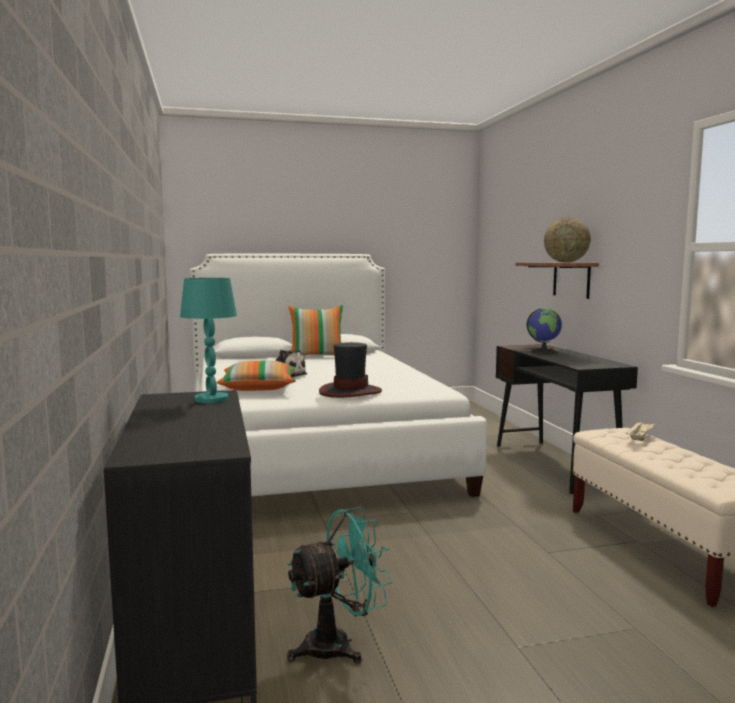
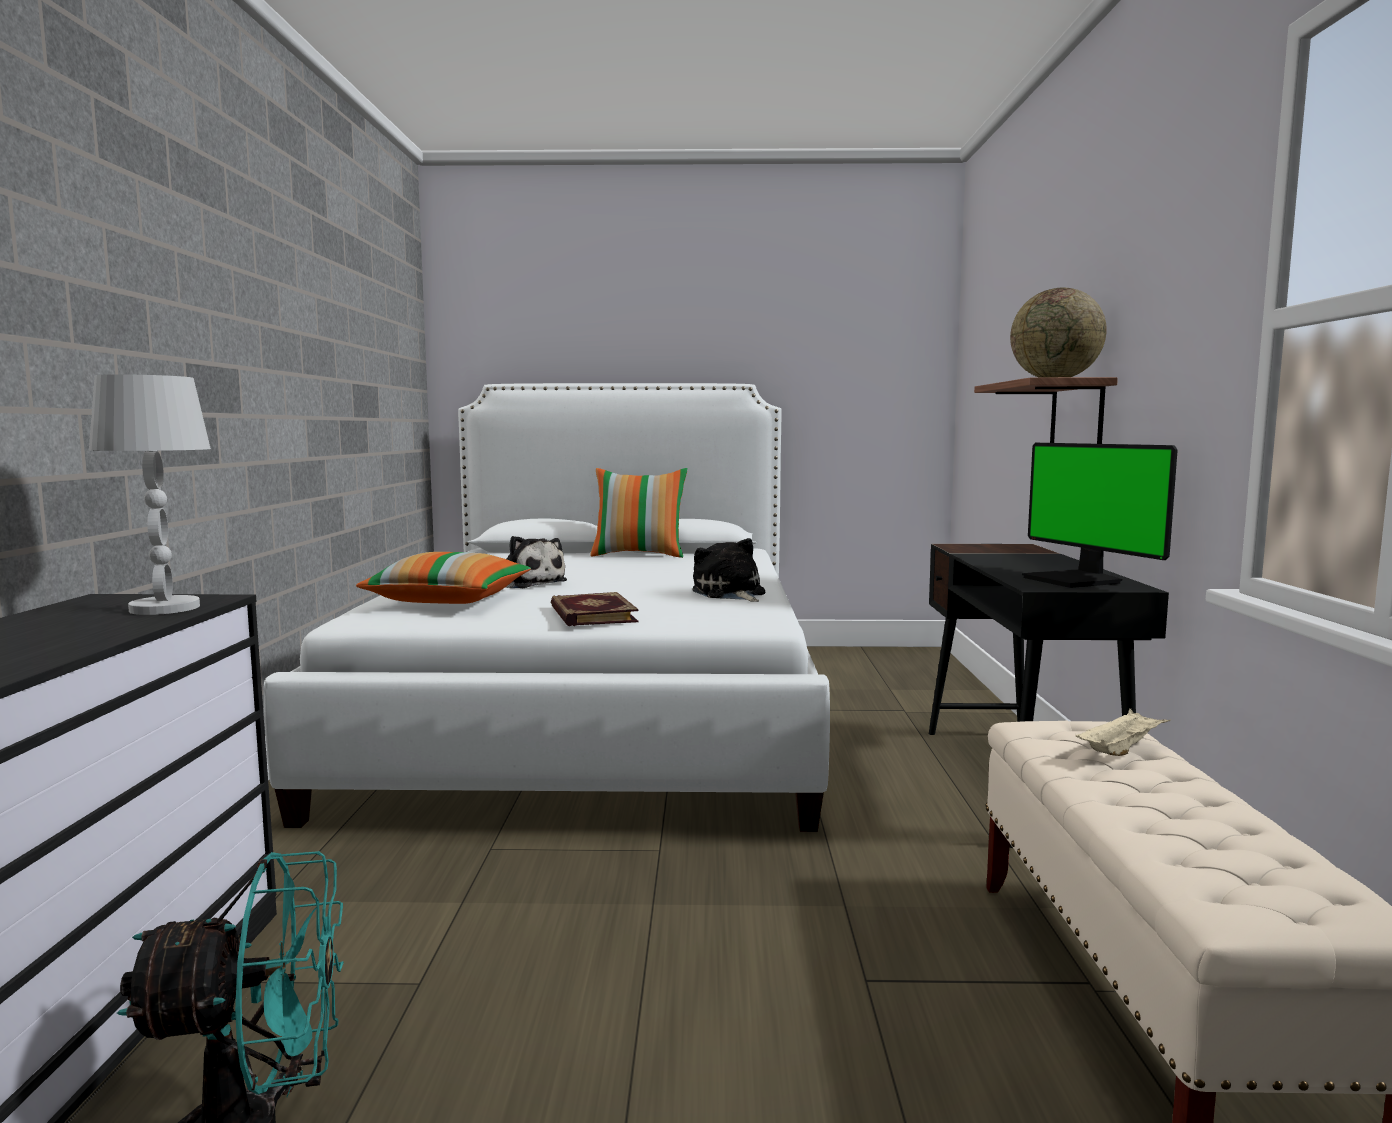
camera: 15 degrees right, 0 degrees up
(211, 399) = (164, 608): turquoise table lamp -> white table lamp
(350, 392) = (591, 614): hat -> book
(403, 377) = (730, 594): none -> plush toy
(543, 352) = (1005, 557): globe -> none
(592, 362) = (1075, 580): none -> monitor

